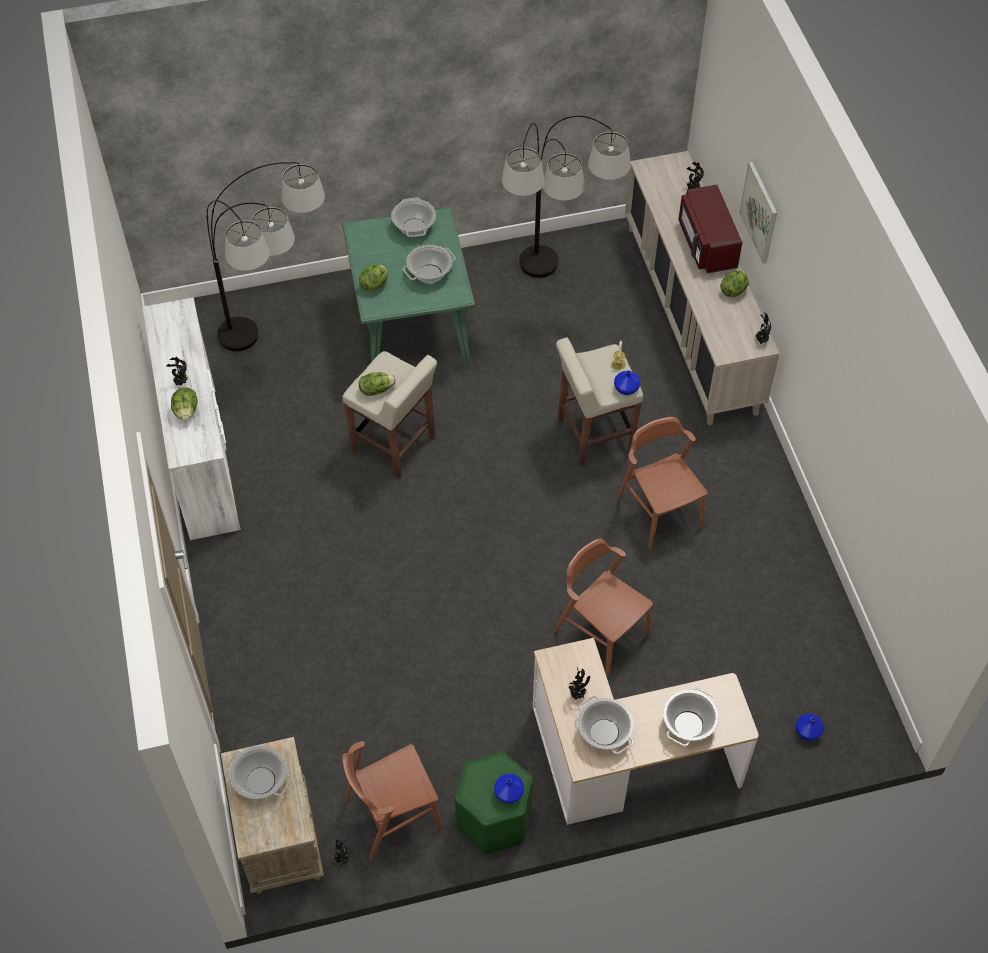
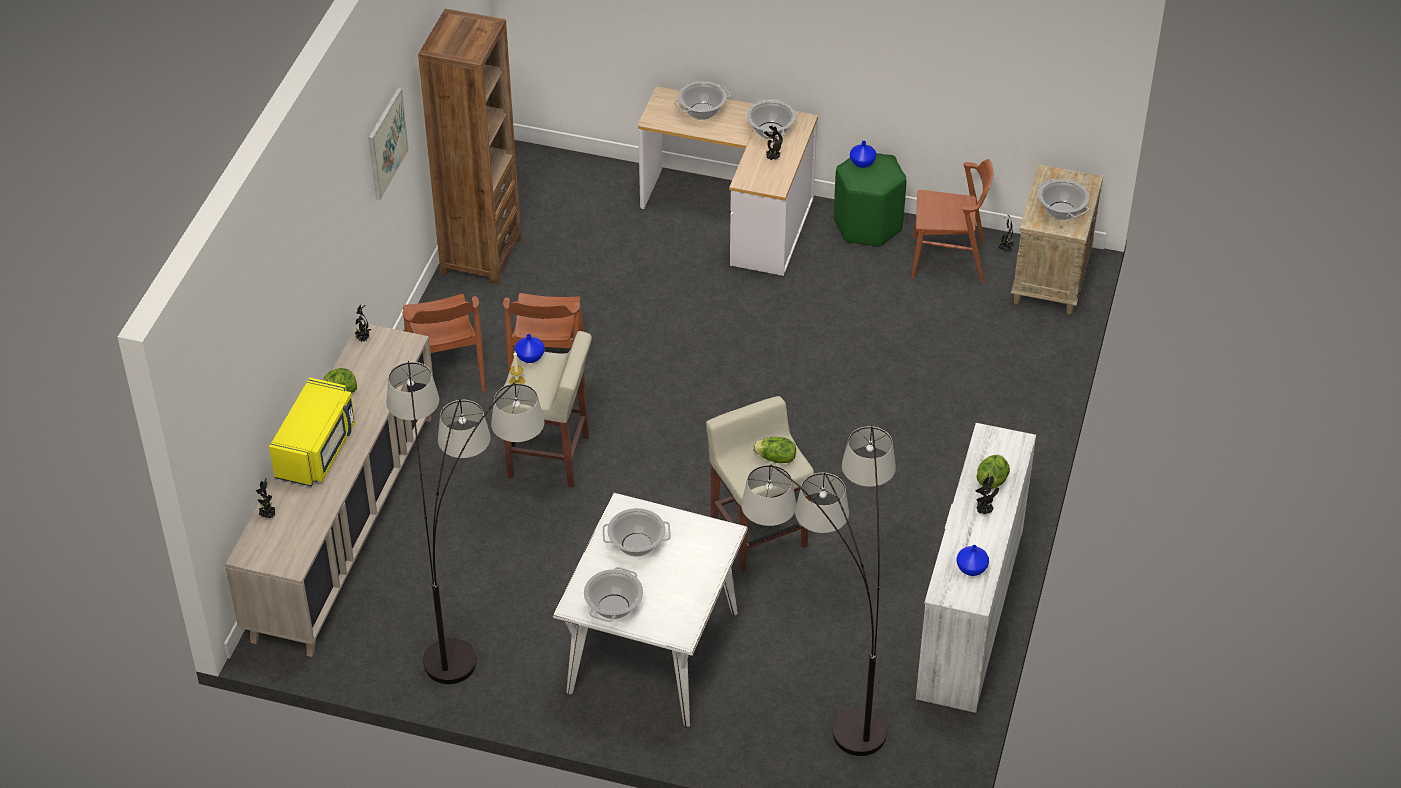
camera: 150 degrees left, 10 degrees down
(375, 285) = (705, 558): lettuce -> none
(412, 328) = (653, 651): green dining table -> white dining table
(601, 632) = (681, 303): brown chair -> brown chair (445, 372)
(706, 244) = (317, 450): red microwave -> yellow microwave
(759, 212) = (296, 329): picture -> picture (386, 143)
(807, 732) = (575, 178): blue vase -> blue vase (972, 568)
(810, 597) = (480, 255): none -> brown bookcase

